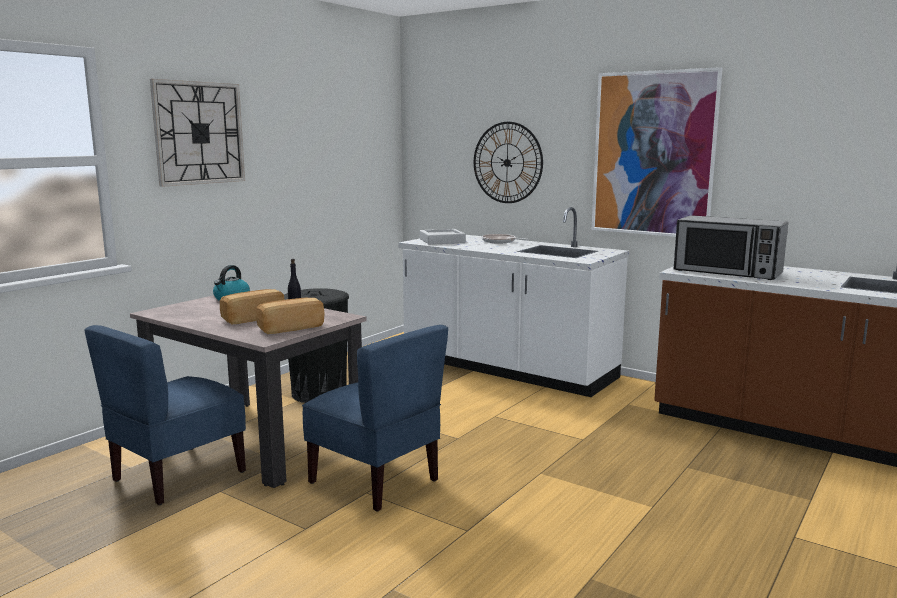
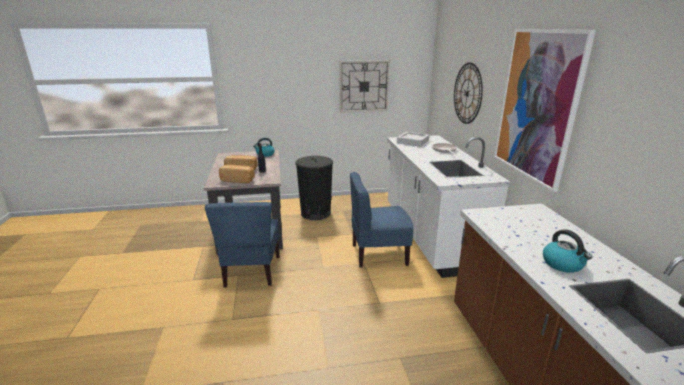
camera: 45 degrees right, 10 degrees up
(178, 476) = (205, 232): blue chair -> blue chair (378, 254)
(199, 133) = (270, 64): wall clock -> wall clock (364, 86)
(727, 272) = (514, 228): microwave -> none
(808, 280) = (563, 264): none -> kettle

